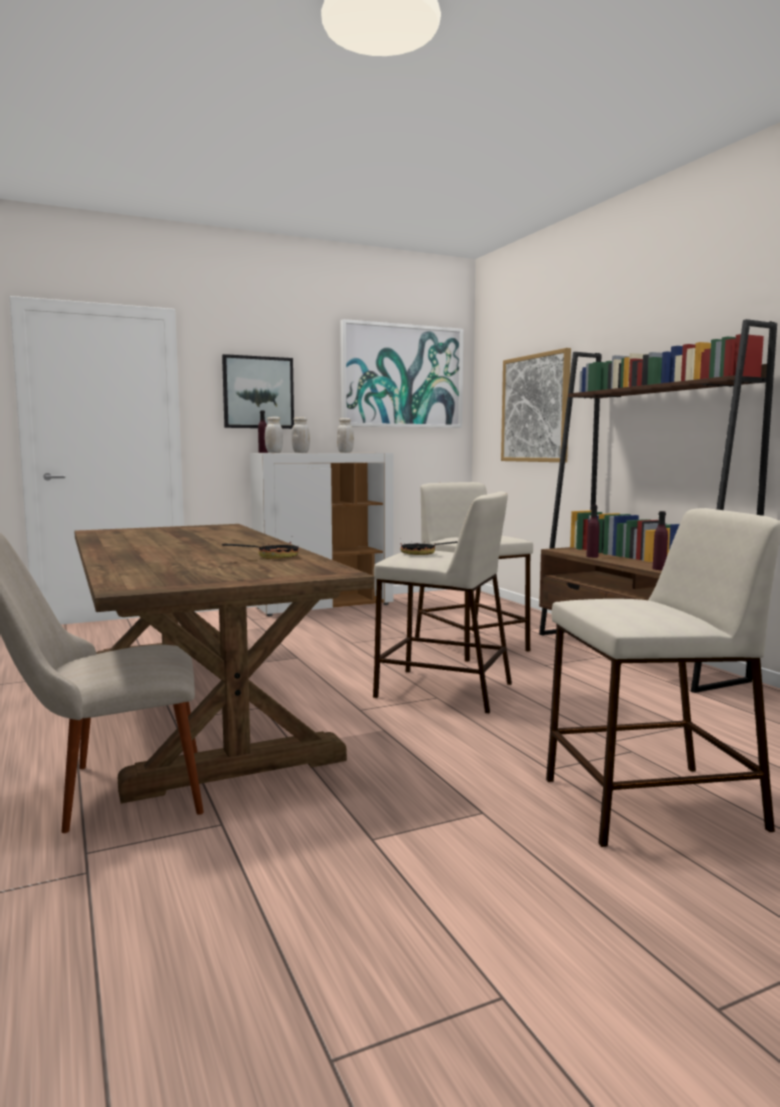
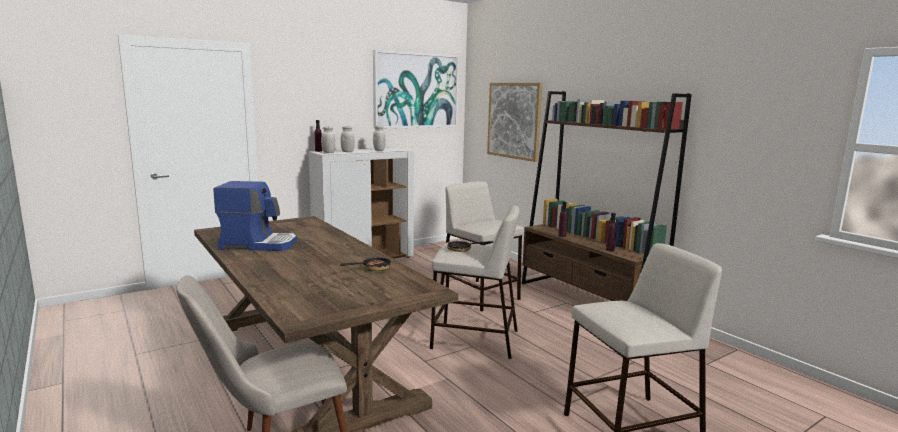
camera: 10 degrees left, 5 degrees up
(142, 540) = (259, 244): none -> coffee machine
(258, 392) = (313, 105): picture -> none

